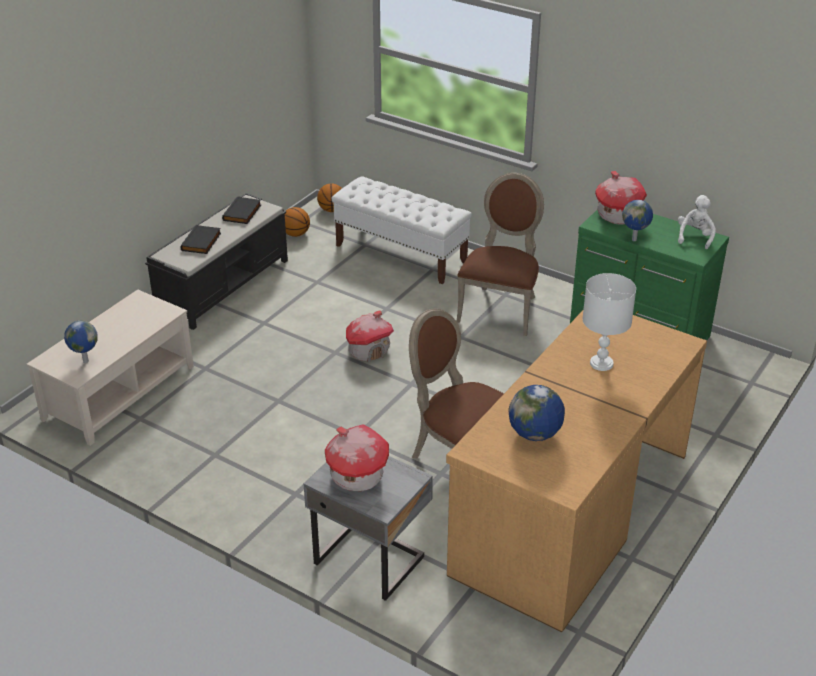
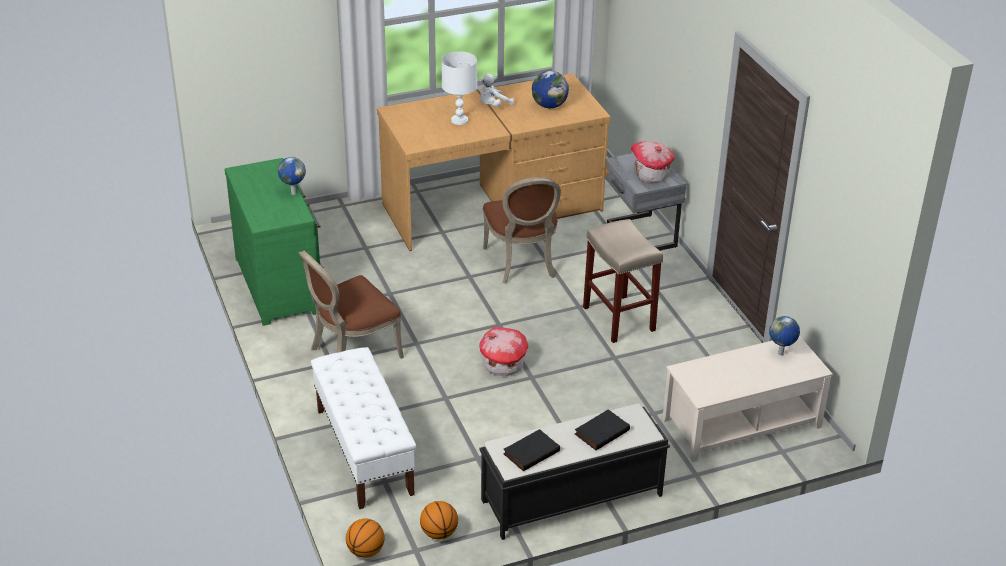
camera: 145 degrees left, 0 degrees up
(304, 441) = (619, 319): none -> beige stool
(617, 215) = (270, 216): toy house -> none
(695, 237) = (248, 177): white plush toy -> white plush toy (493, 105)

